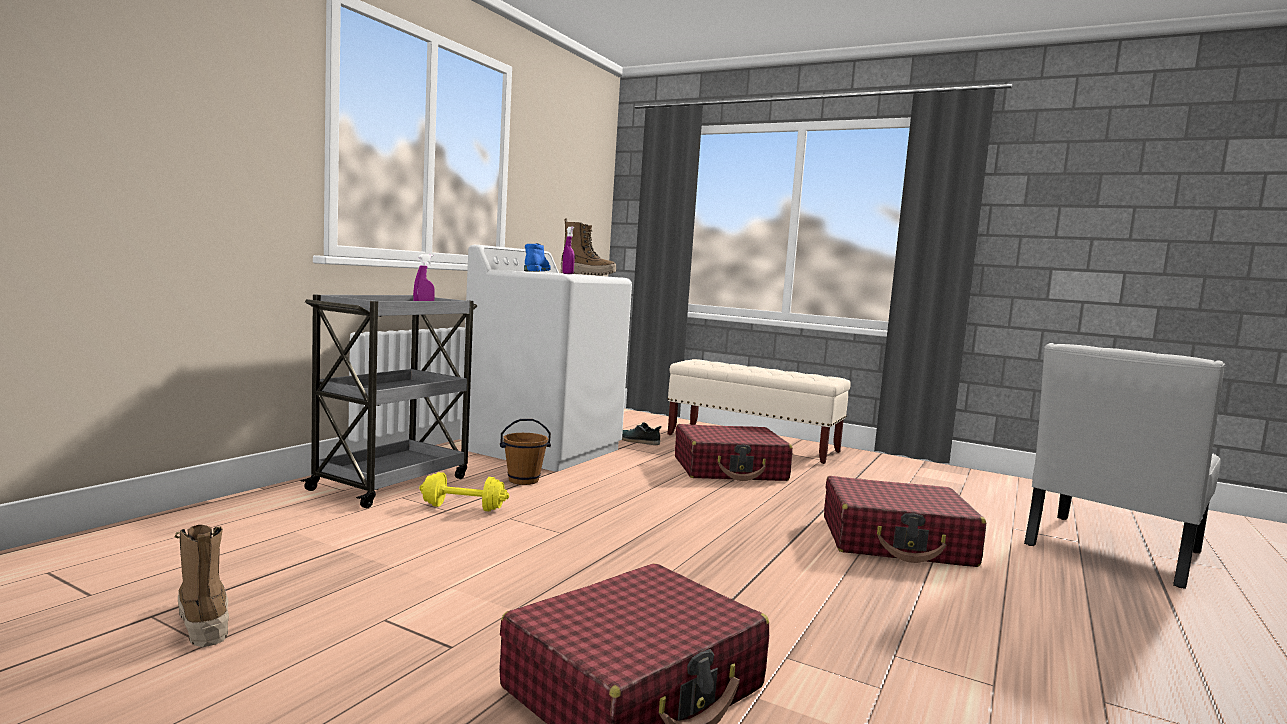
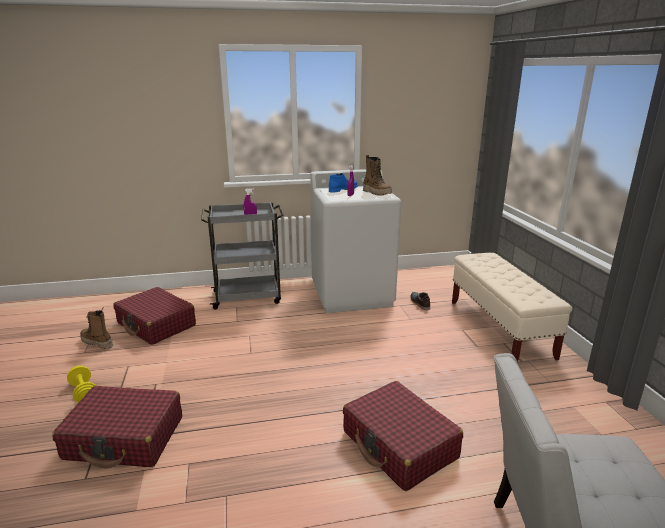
camera: 50 degrees right, 15 degrees up
(203, 621) = (97, 343): boot -> boot turned 75 degrees counterclockwise
(463, 508) = (245, 322): yellow dumbbell -> yellow dumbbell (84, 393)
(523, 480) = (299, 314): brown bucket -> none
(730, 469) = (427, 345): red suitcase -> red suitcase (156, 325)

